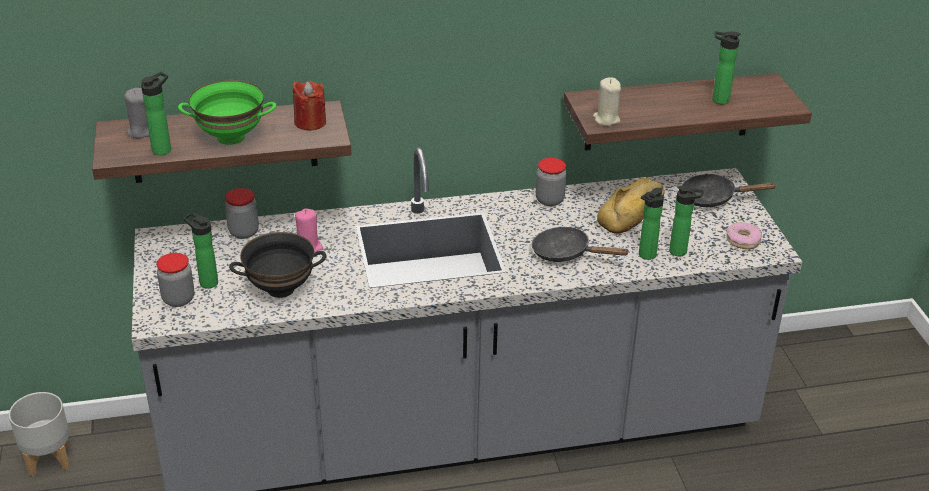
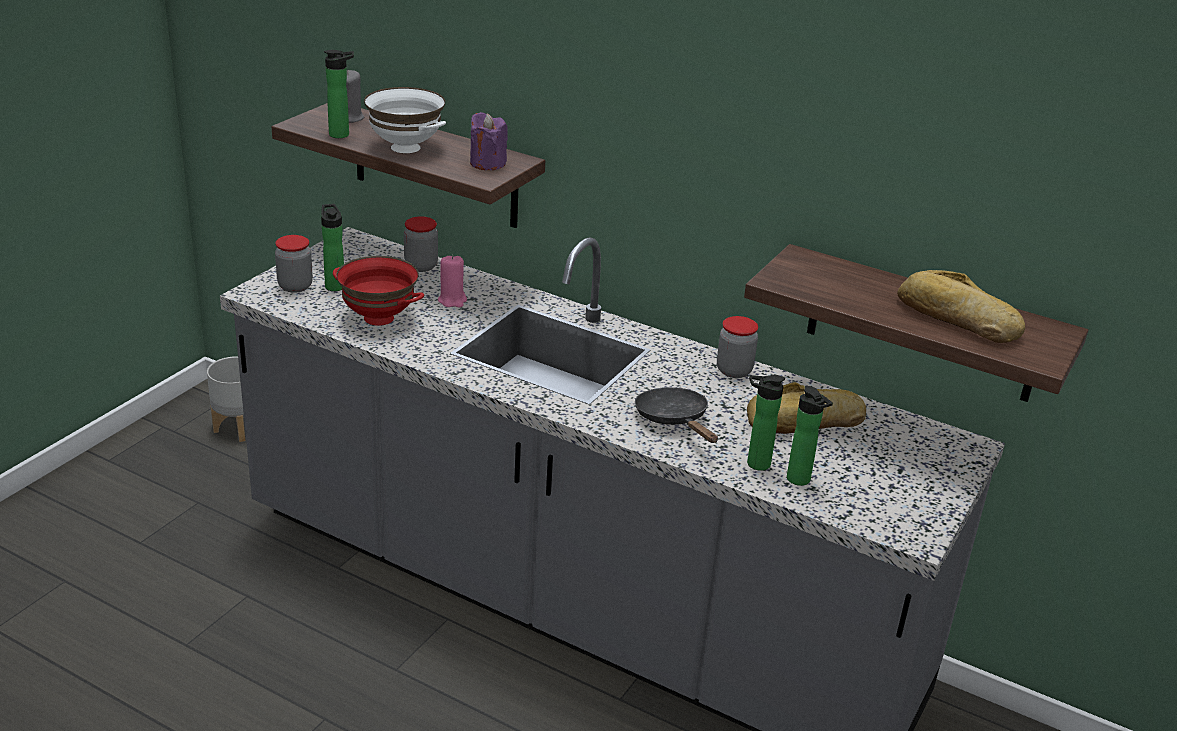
camera: 40 degrees right, 5 degrees down
(230, 138) = (404, 148): green bowl -> white bowl
(280, 290) = (378, 318): black bowl -> red bowl
(310, 122) = (487, 163): red candle -> purple candle
(606, 119) = (789, 281): beige candle -> none
(713, 198) = (924, 455): black frying pan -> none
(717, 100) = (955, 319): bottle -> bread
(743, 240) = (894, 509): donut -> none

